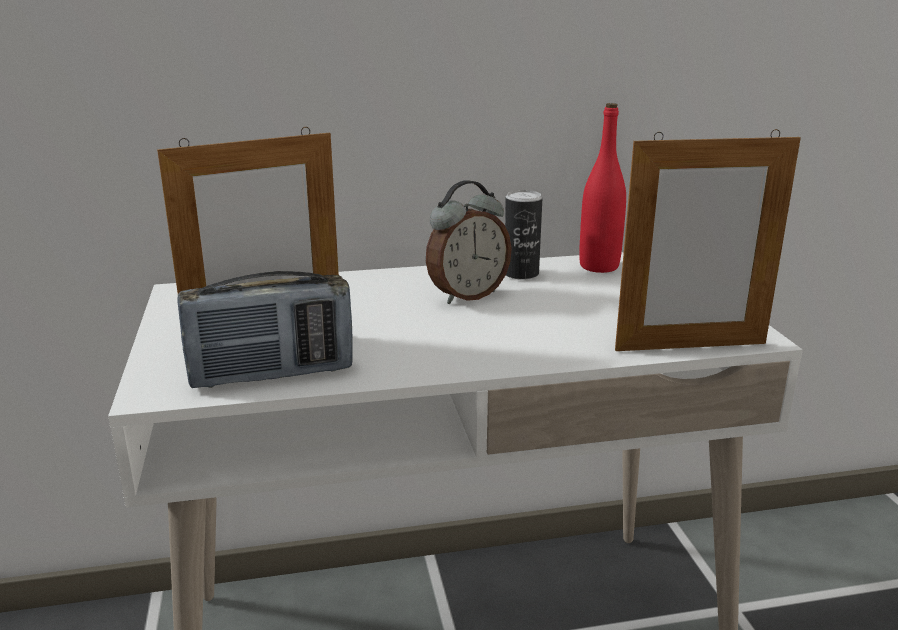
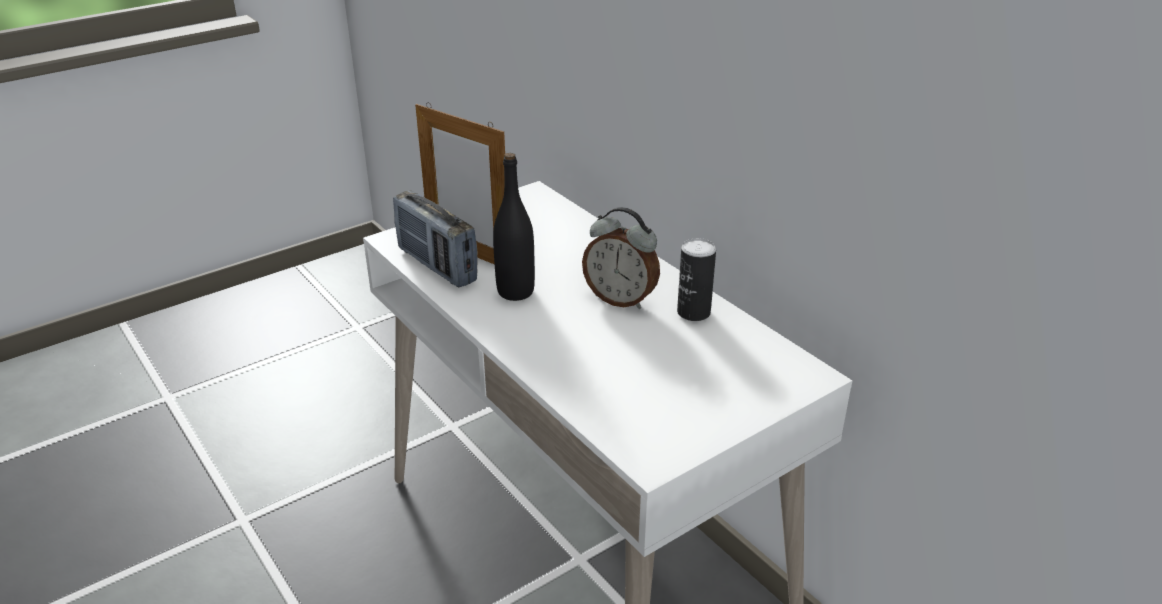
camera: 65 degrees right, 10 degrees up
(394, 340) = (515, 291): none -> black bottle
(599, 266) = (753, 349): red bottle -> none
(690, 346) = (602, 426): picture frame -> none

